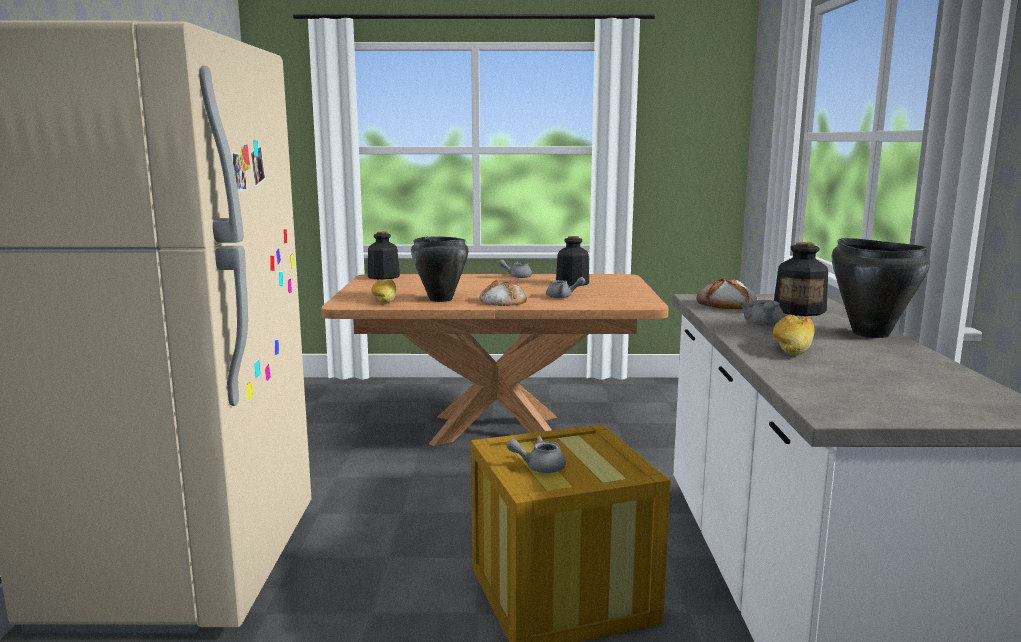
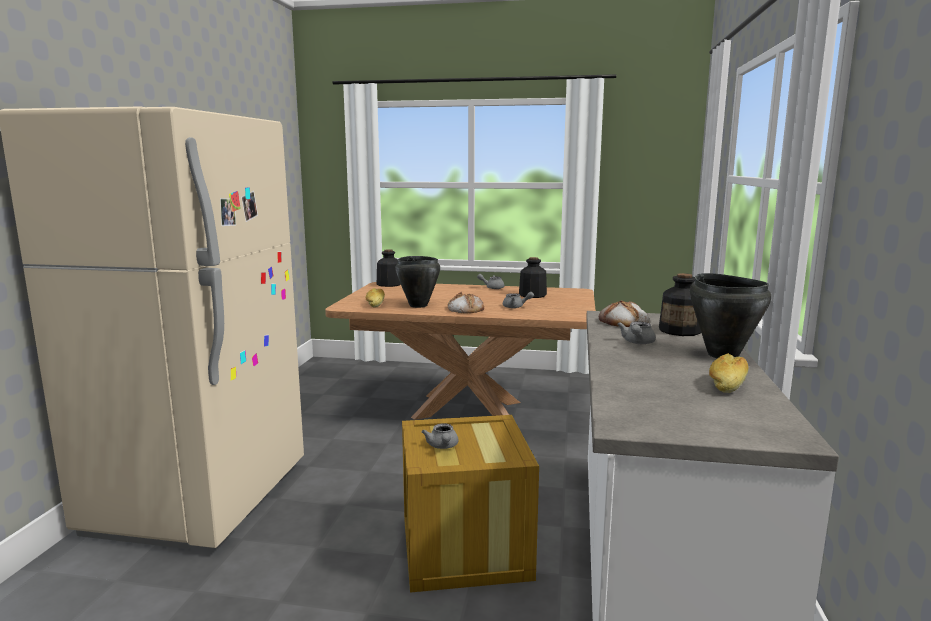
camera: 10 degrees right, 0 degrees up
(539, 467) = (442, 446): grey teapot -> grey teapot turned 105 degrees counterclockwise
(791, 348) = (641, 365): bread -> bread (727, 384)

